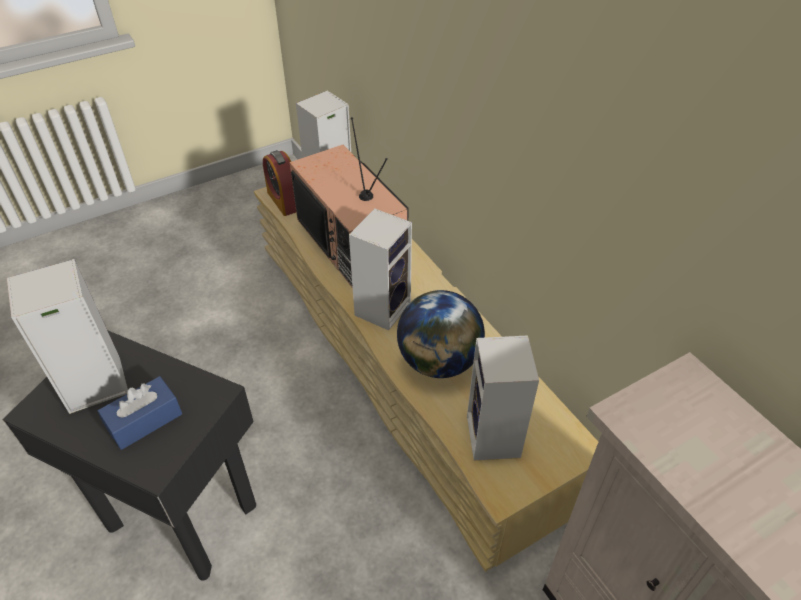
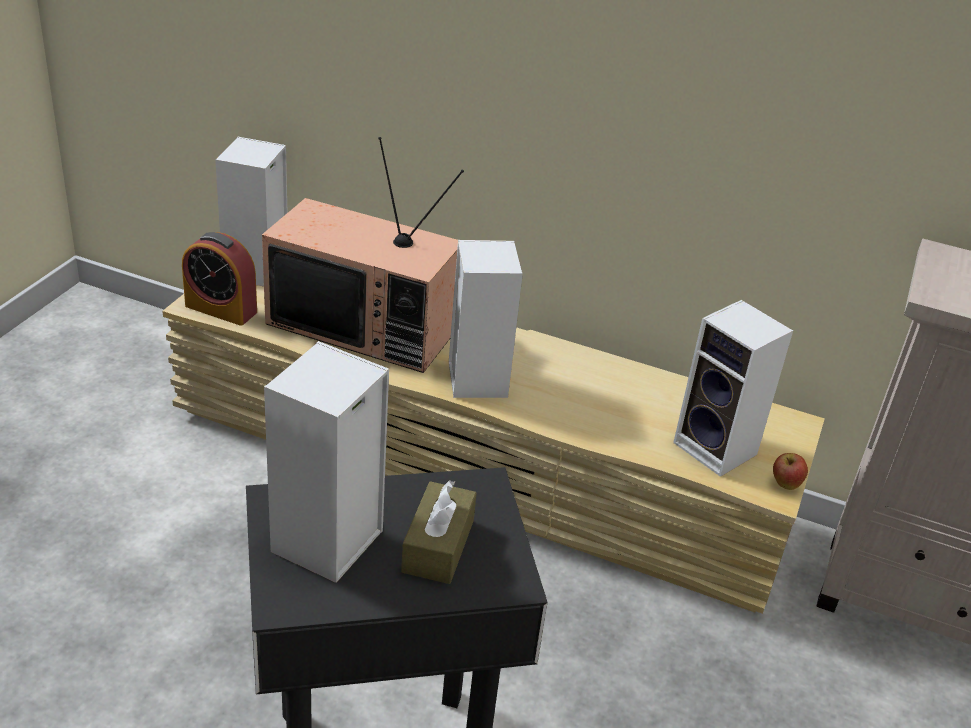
camera: 40 degrees left, 10 degrees down
(144, 420) = (438, 546): blue tissue box -> brown tissue box
(438, 362) = (592, 405): globe -> none
(517, 492) = (785, 484): none -> apple

